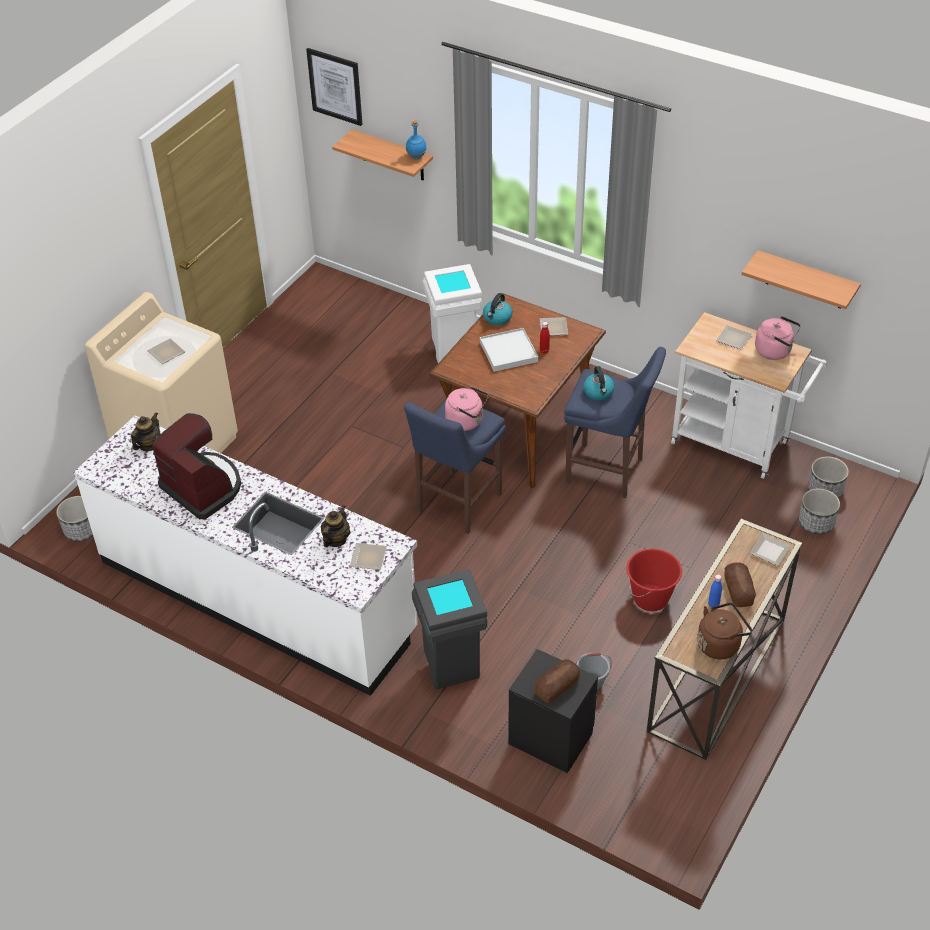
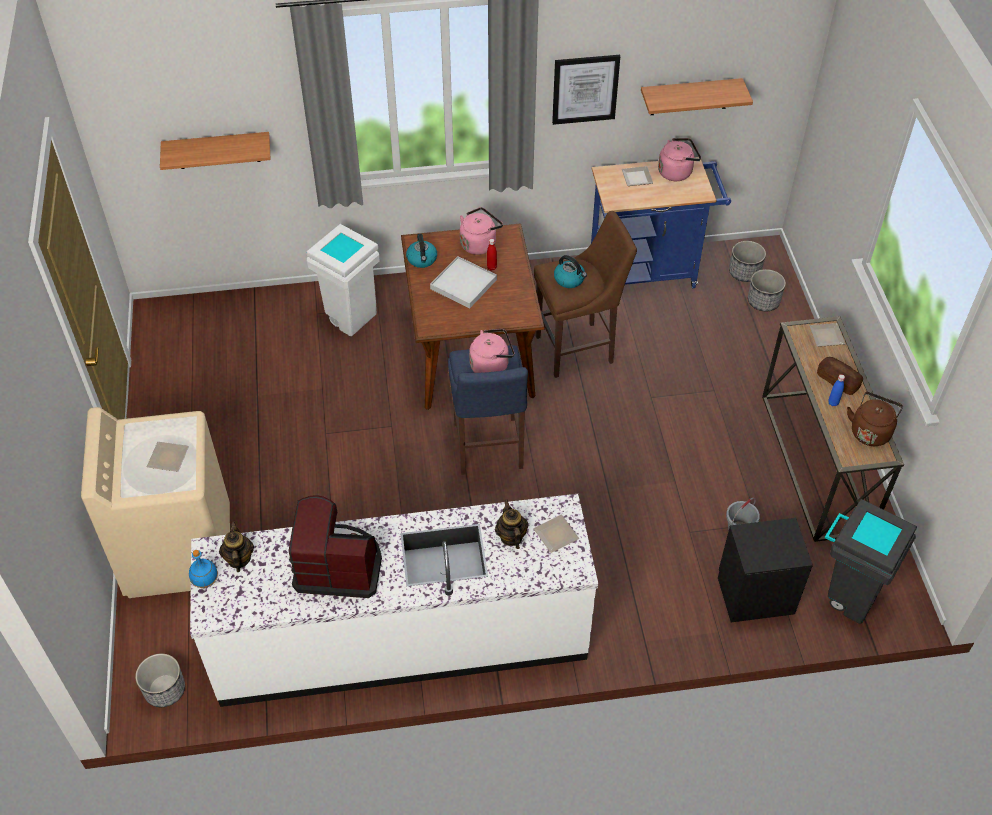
camera: 40 degrees left, 5 degrees up
(335, 86) = (131, 102): picture -> picture (585, 89)
(416, 157) = (255, 139): blue bottle -> blue bottle (206, 582)
(450, 665) = (622, 589): grey trash can -> grey trash can (847, 595)
(554, 328) = (479, 243): plate -> pink kettle
(557, 686) = (776, 546): bread -> none
(608, 472) = (578, 349): blue stool -> brown stool
(651, 598) = (712, 433): red bucket -> none
(737, 444) = (649, 271): white cart -> blue cart

